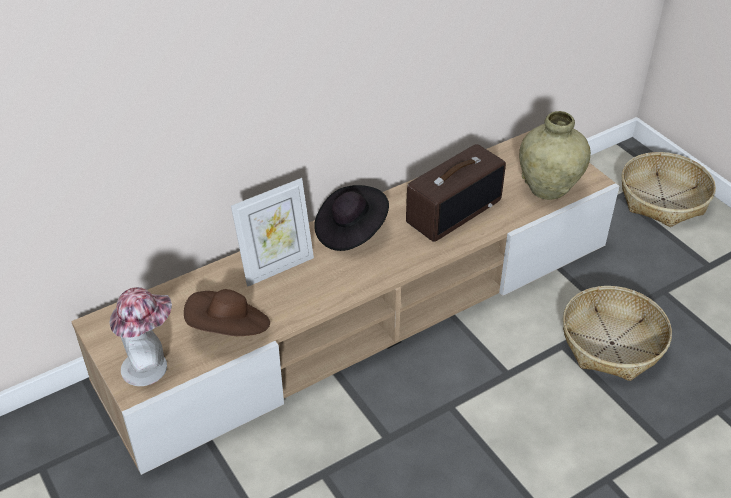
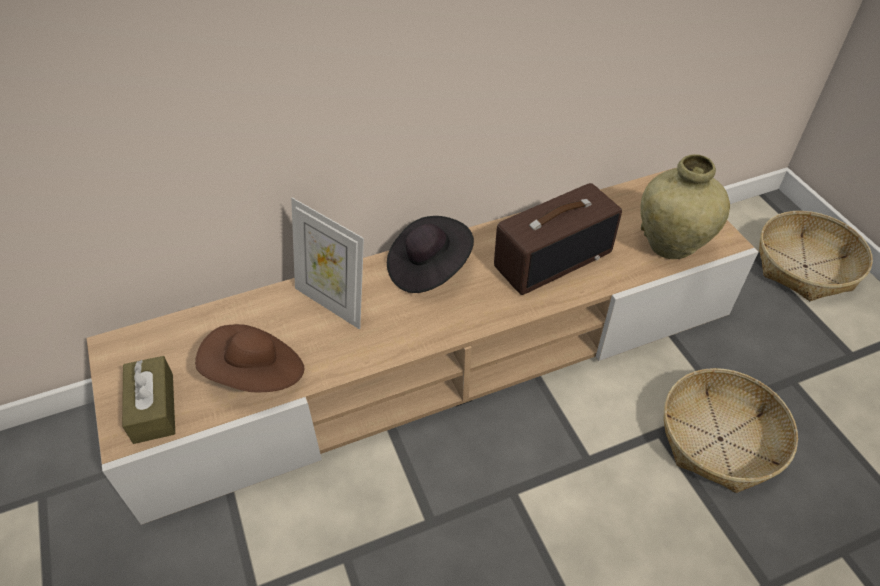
camera: 10 degrees right, 5 degrees up
(150, 365) = (153, 408): hat -> brown tissue box
(277, 267) = (333, 302): picture frame -> picture frame turned 60 degrees clockwise

